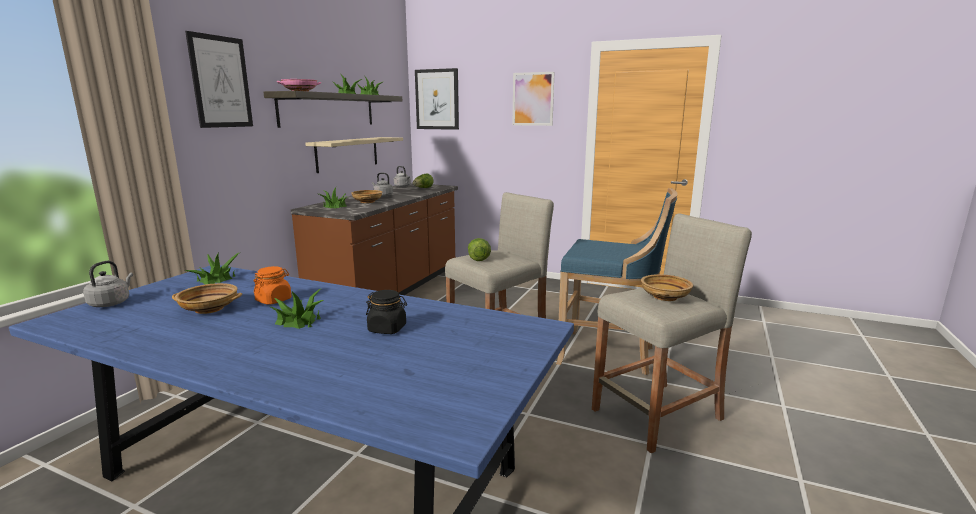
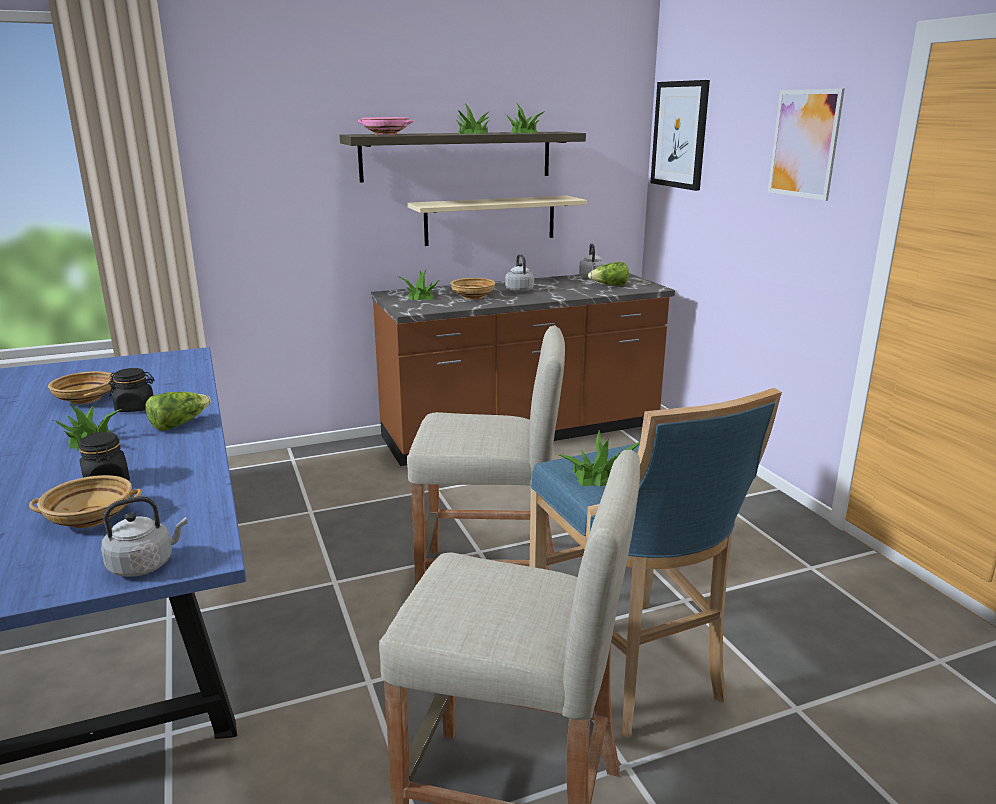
camera: 45 degrees right, 5 degrees up
(111, 303) = (64, 368): grey kettle -> grey kettle (145, 565)
(216, 279) = (167, 366): potted plant -> potted plant (599, 476)
(221, 82) = (274, 126): picture -> none
(274, 300) = (135, 407): orange jar -> black jar
(478, 258) = (452, 423): lettuce -> lettuce (179, 424)
(665, 297) = (495, 600): beige bowl -> beige bowl (89, 518)

